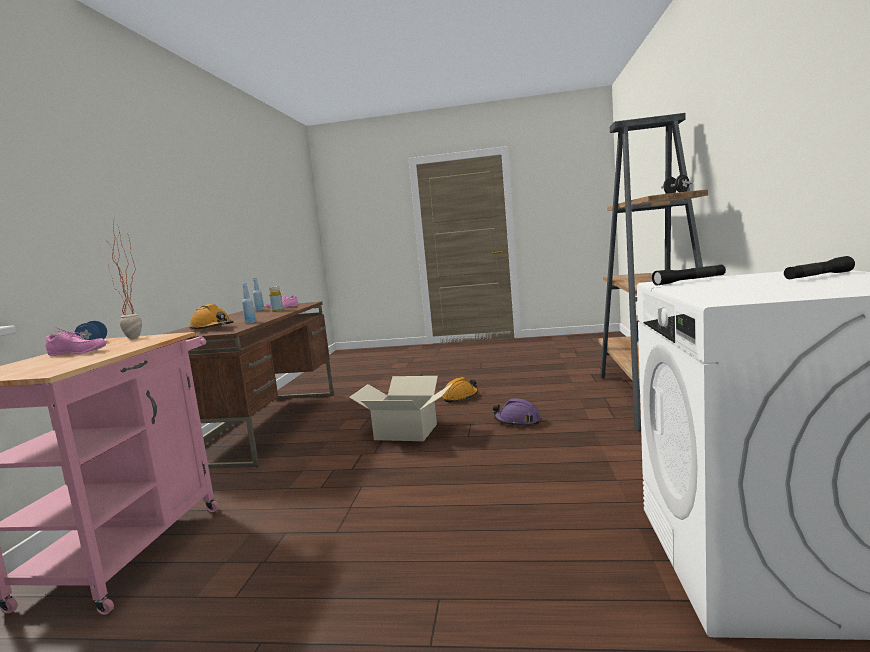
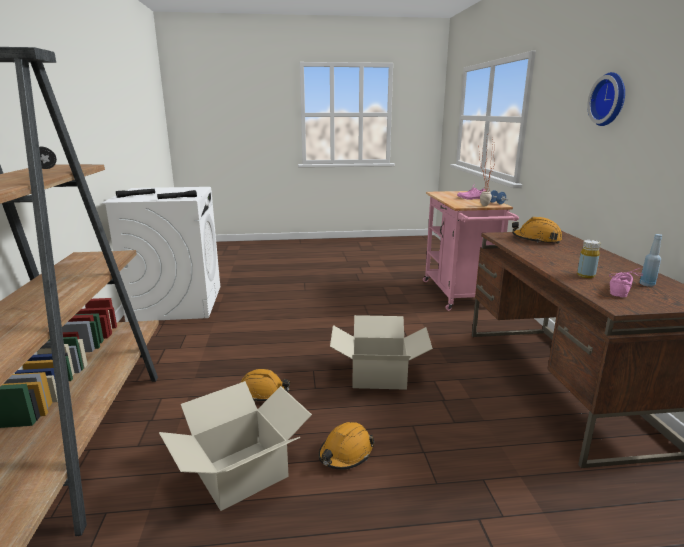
camera: 165 degrees right, 10 degrees up
(134, 189) = (610, 99): none -> wall clock
(250, 322) = (522, 247): blue bottle -> none
(517, 421) = (264, 392): purple hard hat -> orange hard hat
(525, 390) = (242, 474): none -> cardboard box

